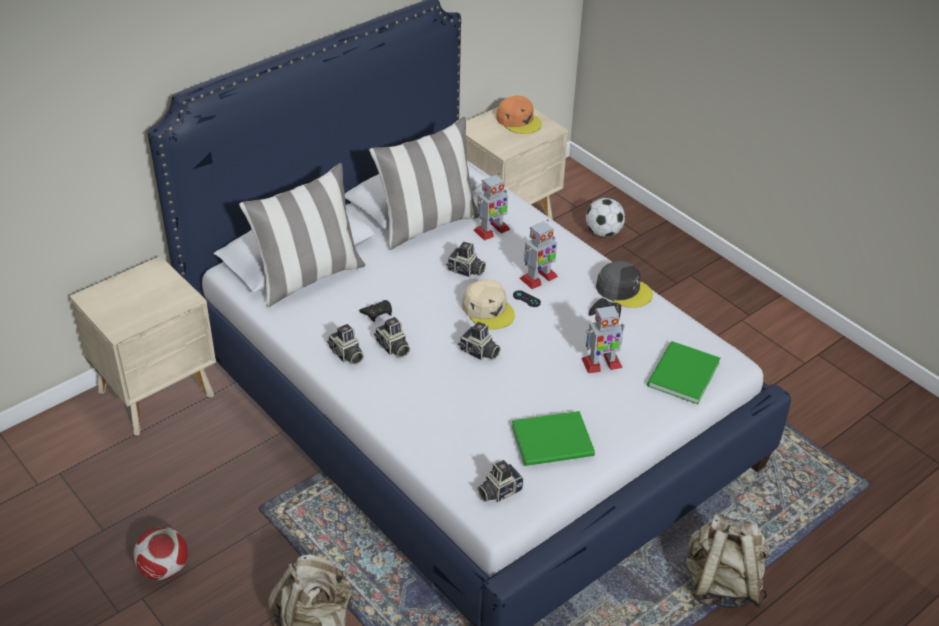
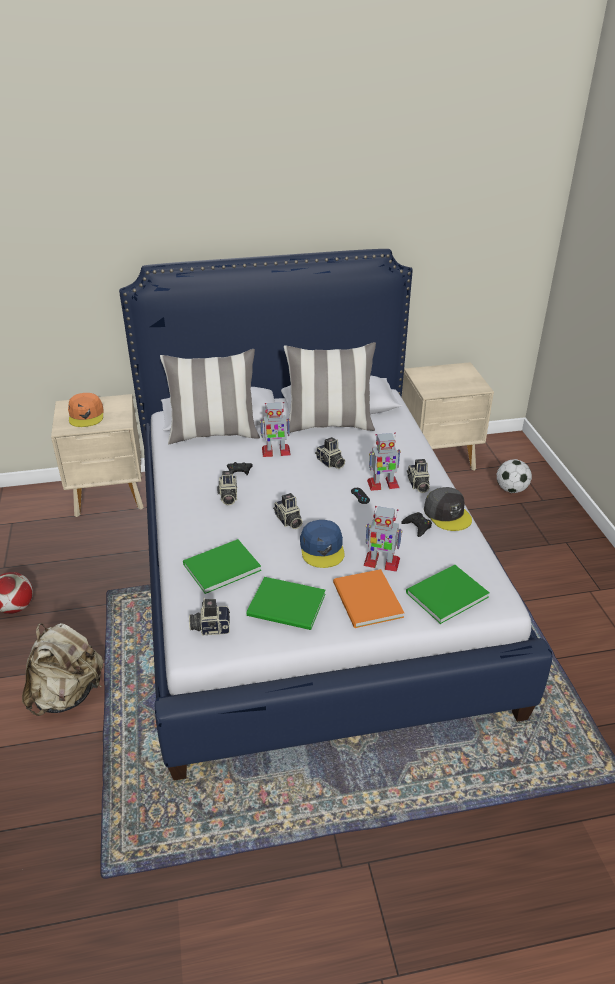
camera: 30 degrees right, 5 degrees down
(346, 355) = (191, 491): camera -> camera (418, 485)
(455, 428) = (219, 567): none -> green book
(488, 310) = (322, 494): beige cap -> none
(491, 230) = (374, 442): toy robot -> toy robot (275, 451)
(518, 120) = (458, 376): orange cap -> orange cap (86, 415)
(536, 370) = (322, 548): none -> blue cap
(619, 408) = (366, 602): none -> orange book
(721, 584) = (413, 805): beige backpack -> none

